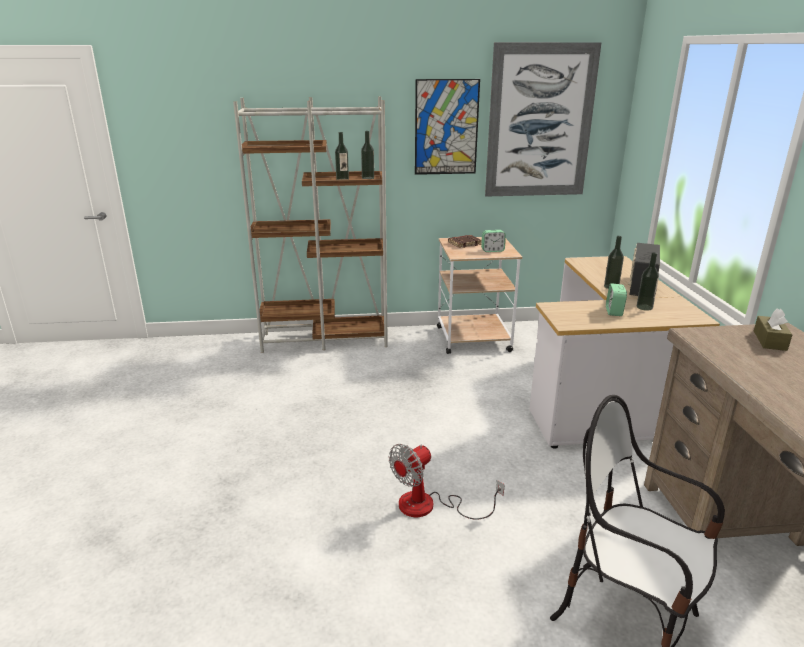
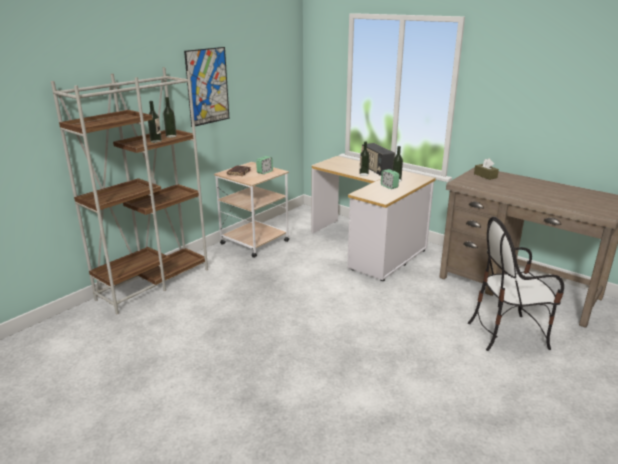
camera: 45 degrees left, 0 degrees up
(429, 506) = (375, 339): fan -> none
(540, 122) = (260, 74): picture -> none

